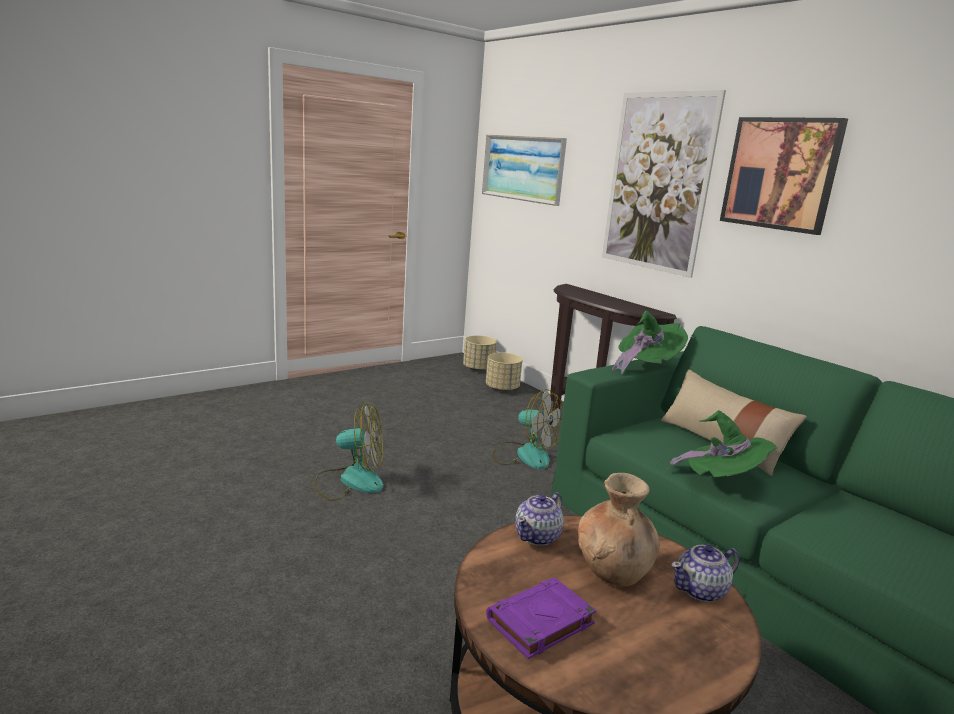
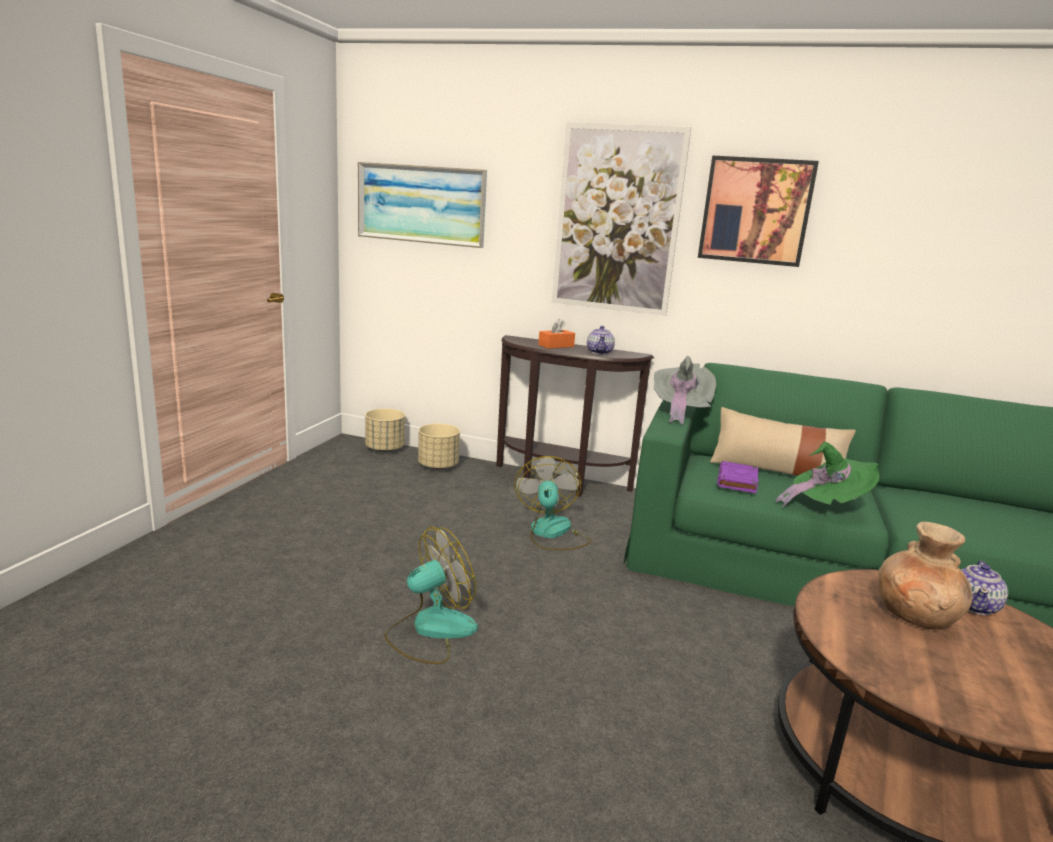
camera: 35 degrees left, 0 degrees up
(524, 455) = (552, 533): fan -> fan turned 90 degrees counterclockwise
(538, 536) = (831, 610): teapot -> teapot (600, 352)
(539, 622) = (963, 690): purple book -> purple book (737, 481)
(591, 296) = (556, 346): none -> orange tissue box
(645, 366) = (680, 411): green hat -> grey hat

